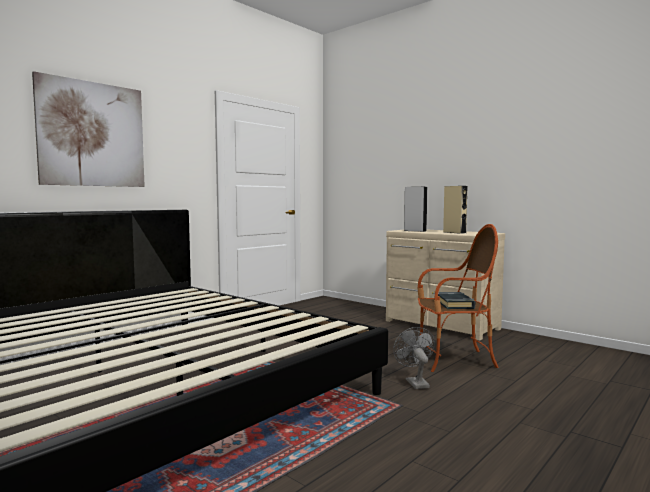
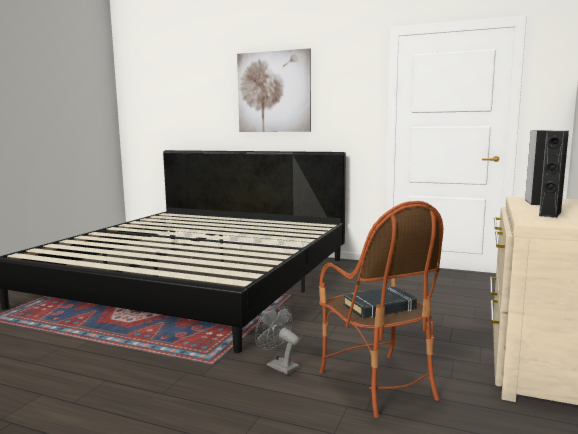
camera: 70 degrees right, 5 degrees up
(415, 382) = (278, 366): grey fan -> grey fan turned 105 degrees counterclockwise
(454, 232) = (550, 213): beige speaker -> black speaker

